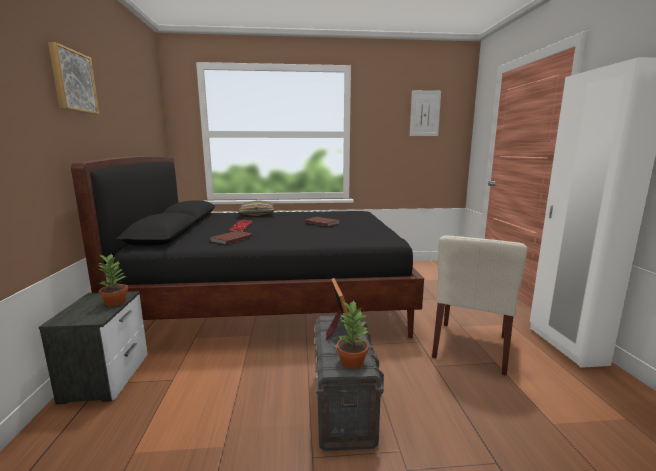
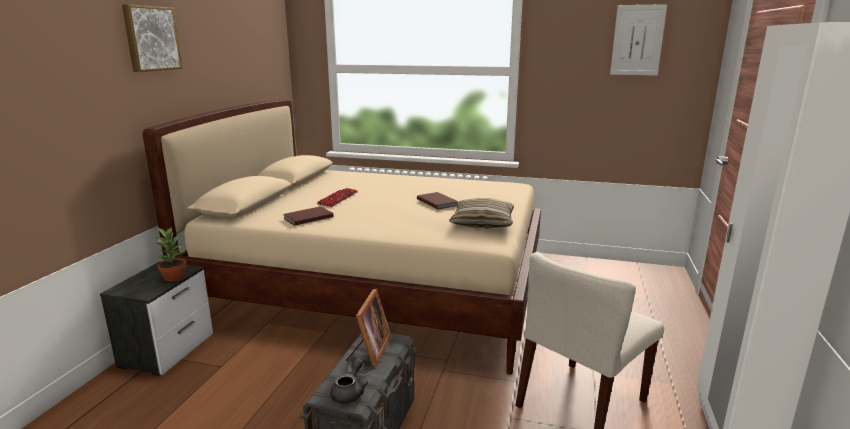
camera: 20 degrees right, 5 degrees up
(257, 214) = (377, 177): pillow -> pillow (482, 223)
(273, 300) = (377, 290): black bed -> beige bed
(351, 362) = (349, 392): potted plant -> grey teapot

